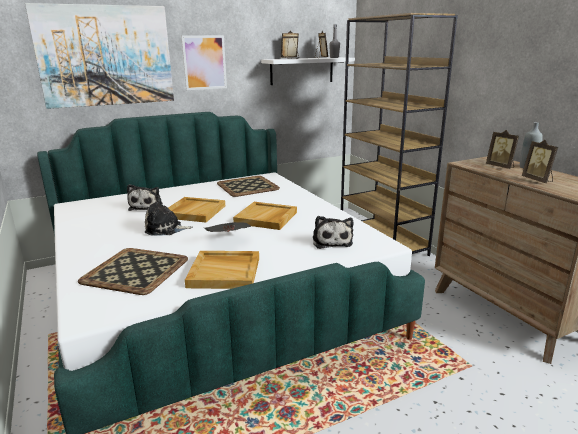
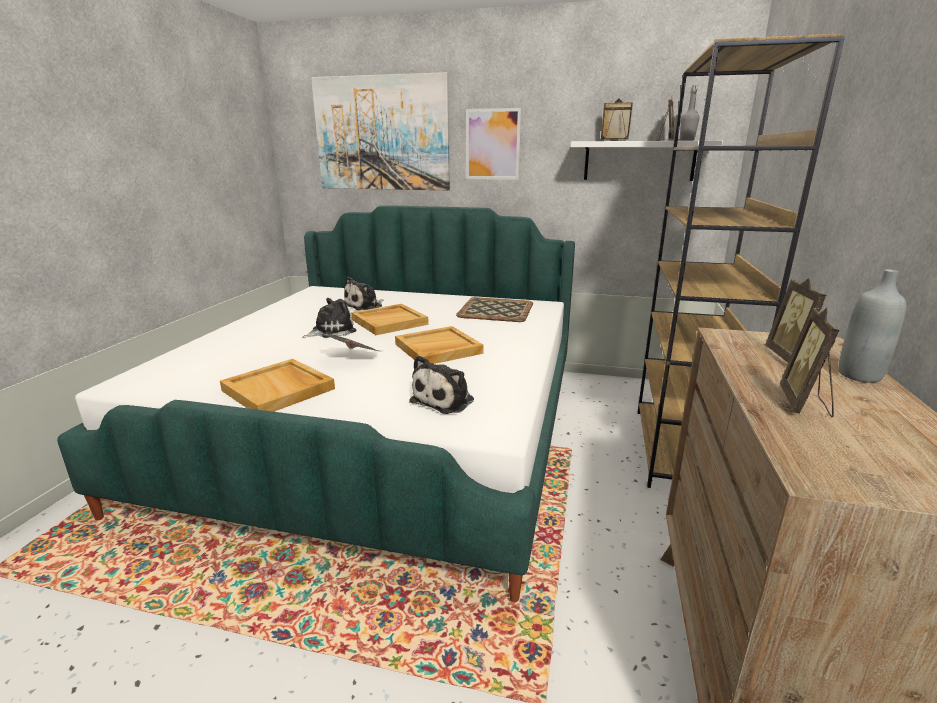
camera: 40 degrees right, 0 degrees up
(136, 271) = (229, 360): tray -> none
(166, 229) = (331, 331): plush toy -> plush toy turned 105 degrees clockwise

